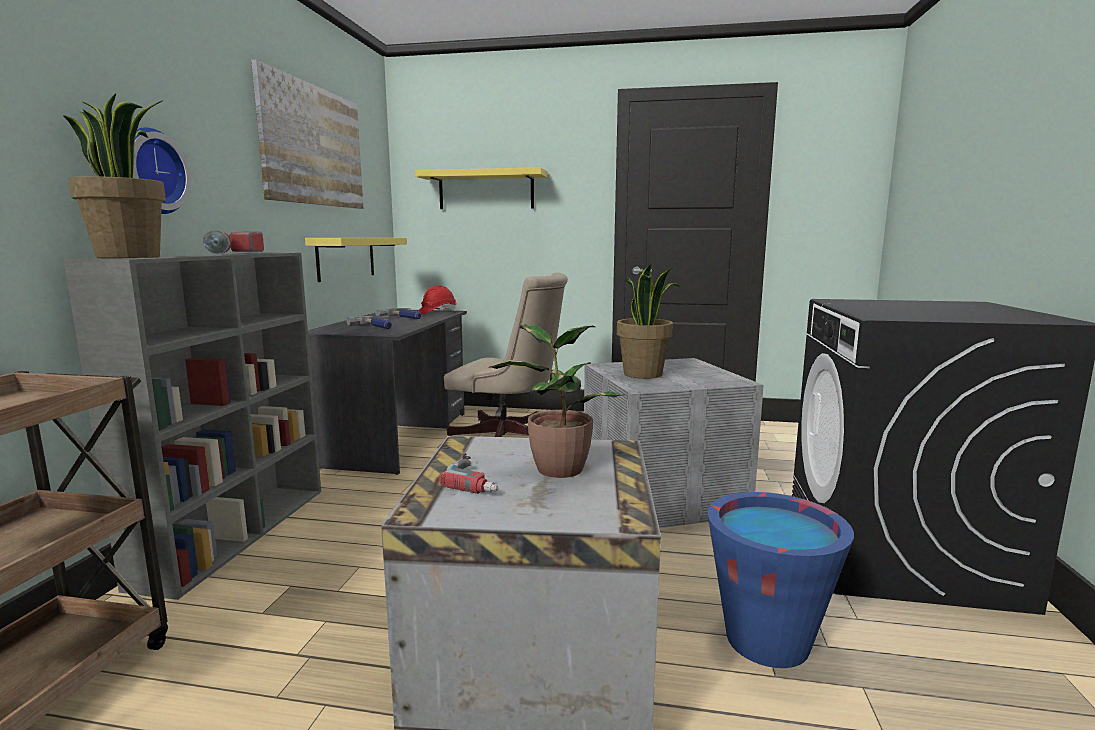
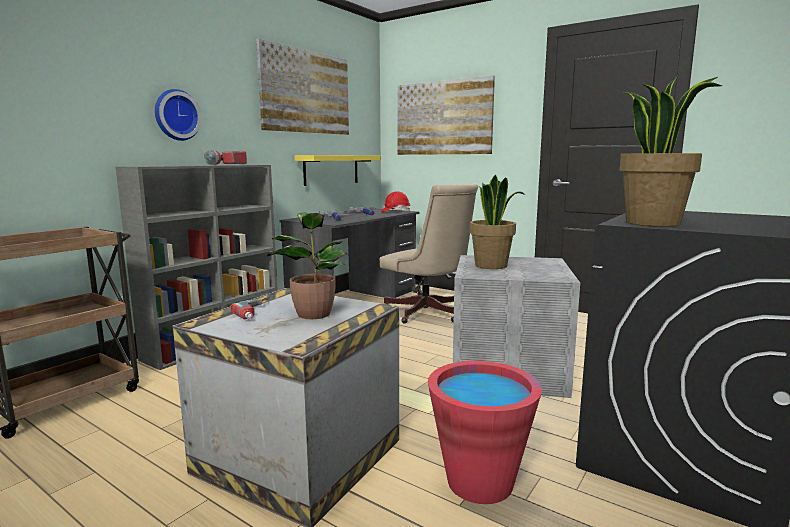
camera: 25 degrees right, 0 degrees up
(130, 257) = (149, 166): potted plant -> potted plant (653, 223)
(486, 190) = (443, 118): yellow shelf -> picture
(767, 640) = (480, 482): blue bucket -> red bucket

